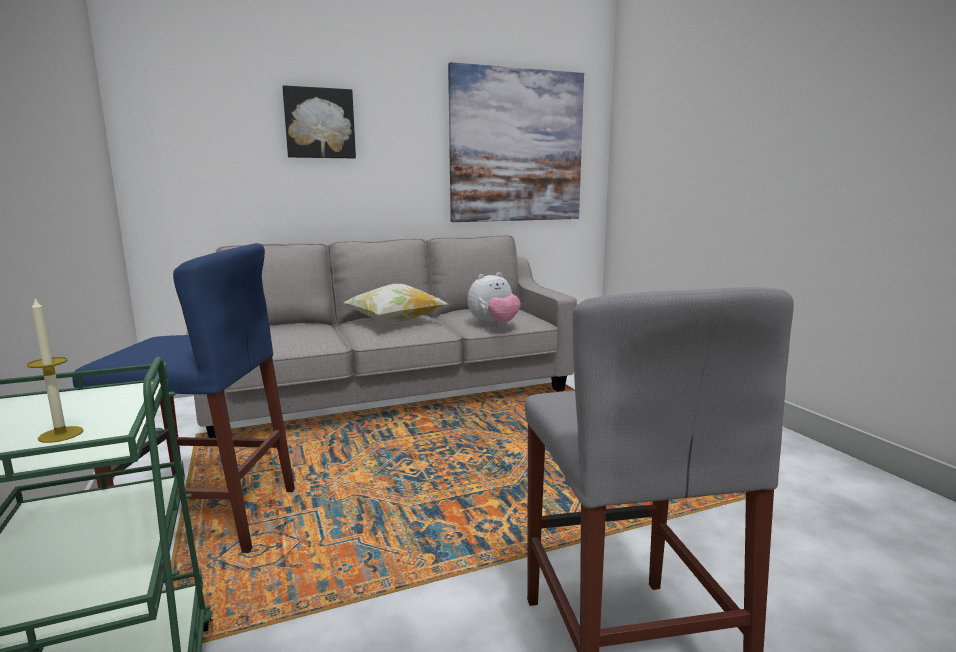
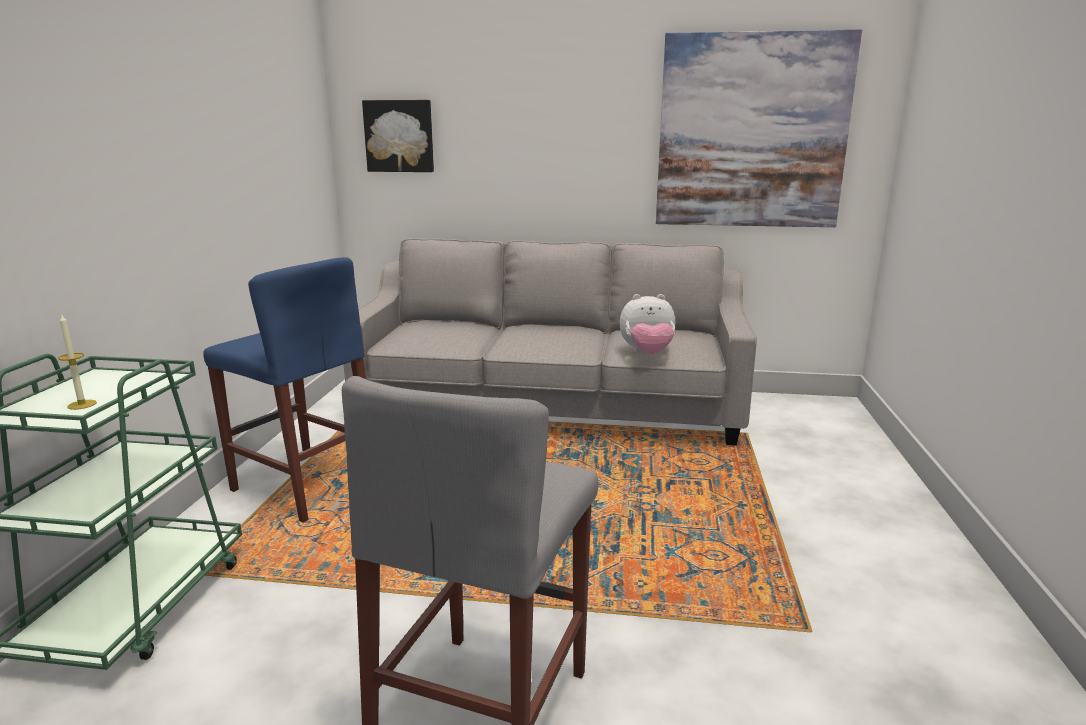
camera: 30 degrees right, 5 degrees up
(319, 123) = (514, 112): picture -> picture (399, 136)
(395, 322) = (550, 334): pillow -> none

